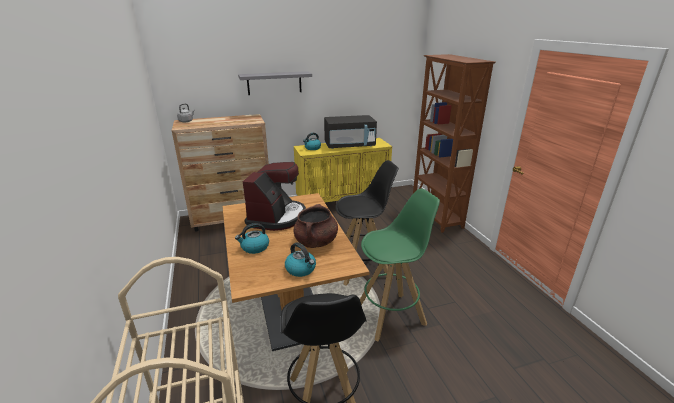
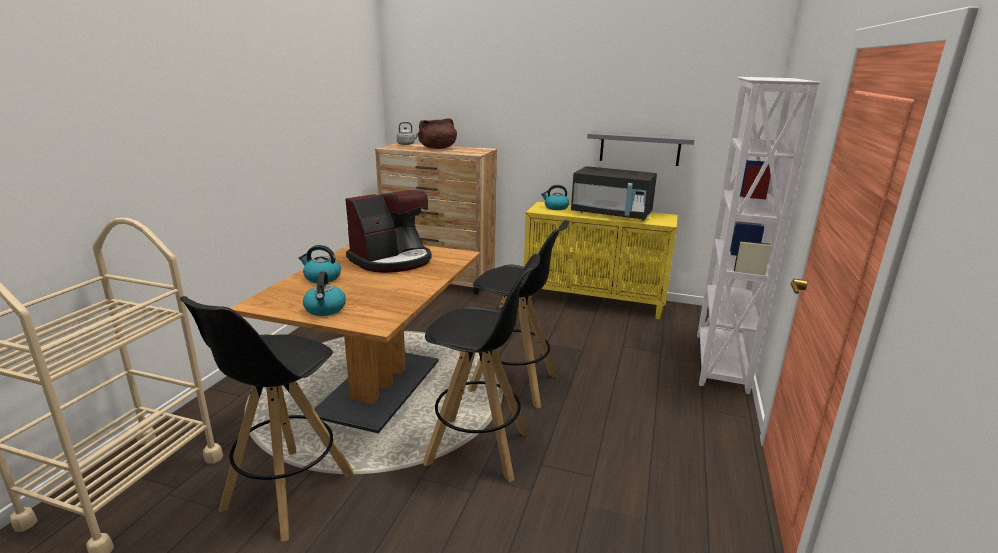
camera: 35 degrees right, 5 degrees down
(274, 83) = (522, 109): grey shelf -> grey shelf (639, 148)
(316, 242) = (385, 293): brown cooking pot -> brown cooking pot (437, 148)
(391, 315) = (479, 448): green stool -> black stool
(436, 216) = (719, 362): brown bookcase -> white bookcase

